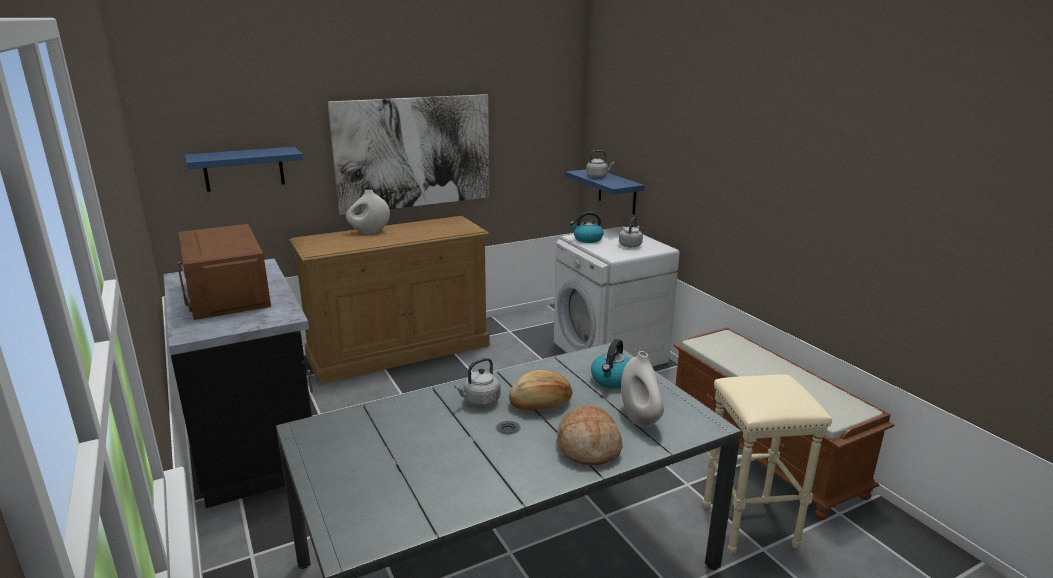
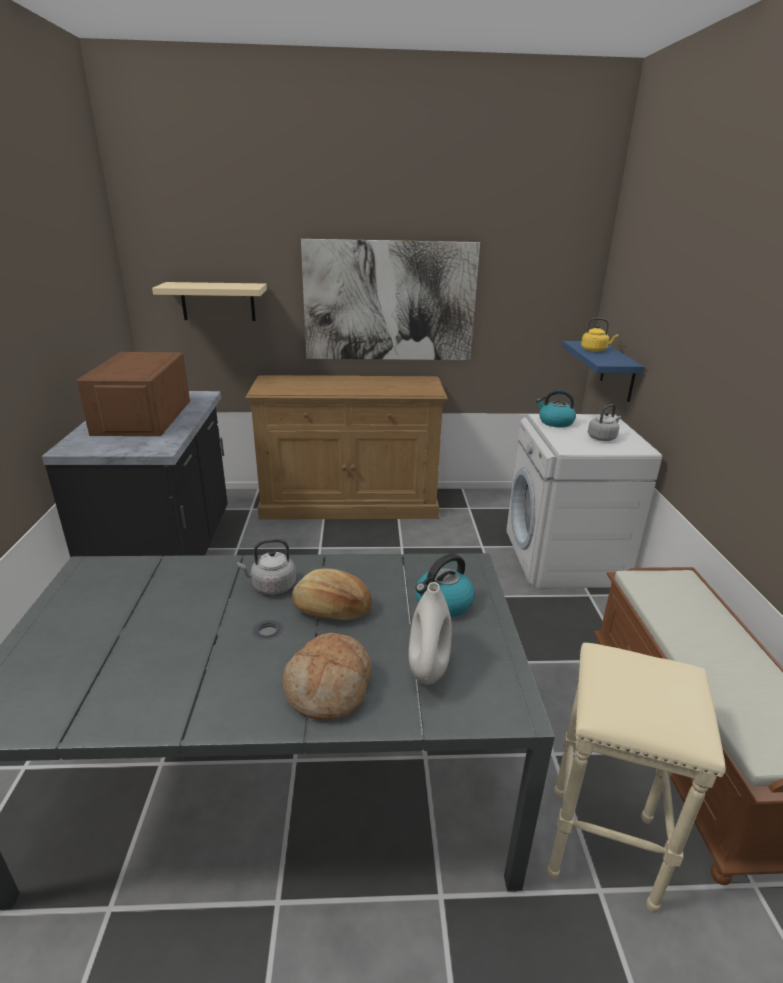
camera: 25 degrees right, 5 degrees up
(244, 169) = (218, 301): blue shelf -> beige shelf
(369, 232) = (331, 380): white vase -> none
(598, 176) = (595, 350): grey kettle -> yellow kettle

